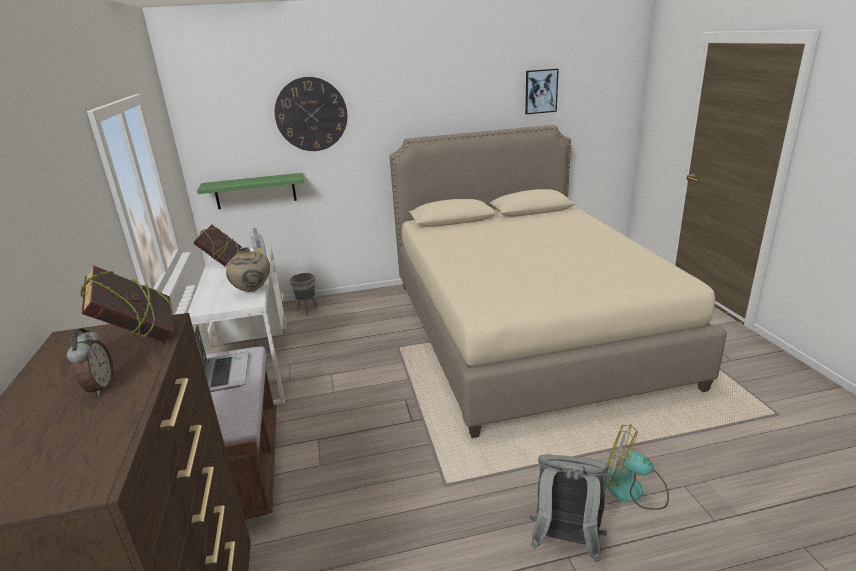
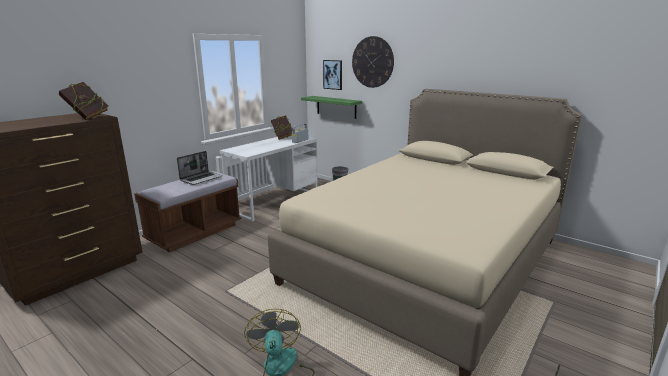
camera: 50 degrees right, 5 degrees down
(100, 387) = (44, 122): alarm clock -> none
(252, 291) = (259, 151): beige vase -> none
(541, 91) = (561, 64): picture -> picture (333, 74)
(565, 542) = (206, 353): grey backpack -> none

